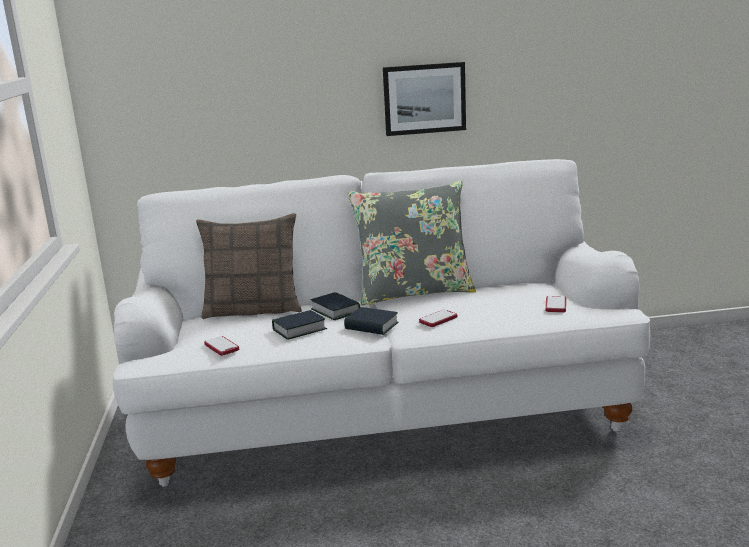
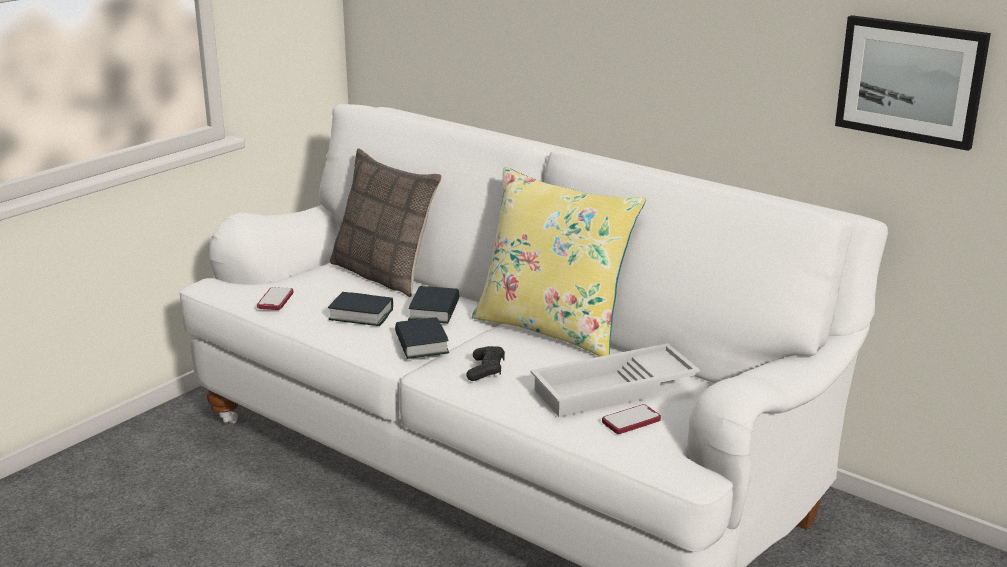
camera: 45 degrees right, 5 degrees up
(414, 292) = (553, 328): grey pillow -> yellow pillow
(424, 98) = (704, 61): picture -> picture (910, 80)
(438, 319) = (486, 370): phone -> black game controller
(516, 299) = (614, 390): none -> white tray

